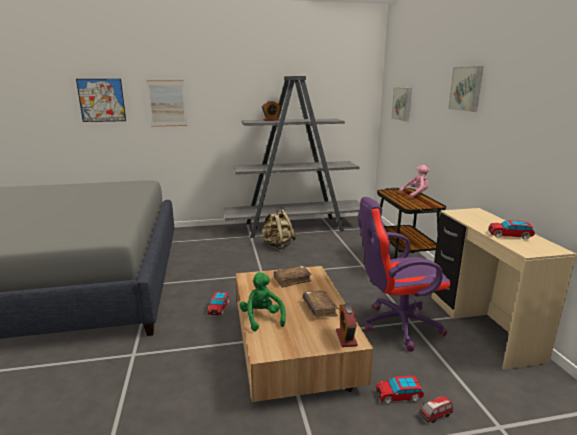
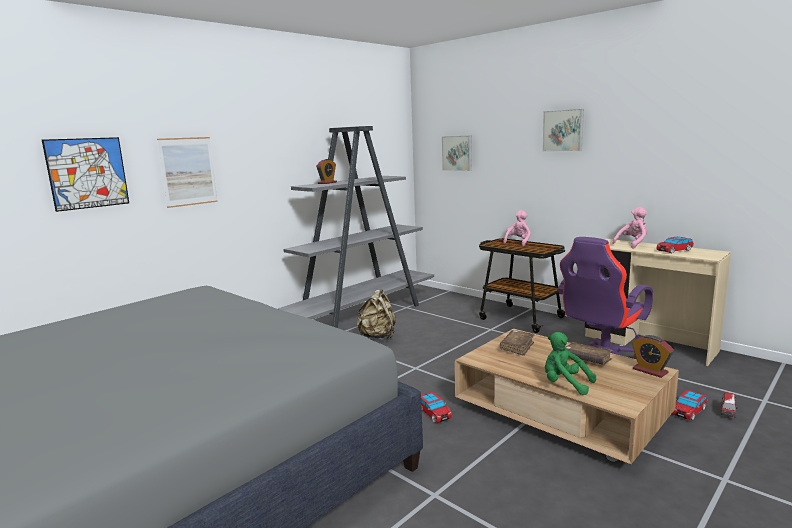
camera: 35 degrees left, 5 degrees down
(487, 219) = (632, 244): none -> pink plush toy

